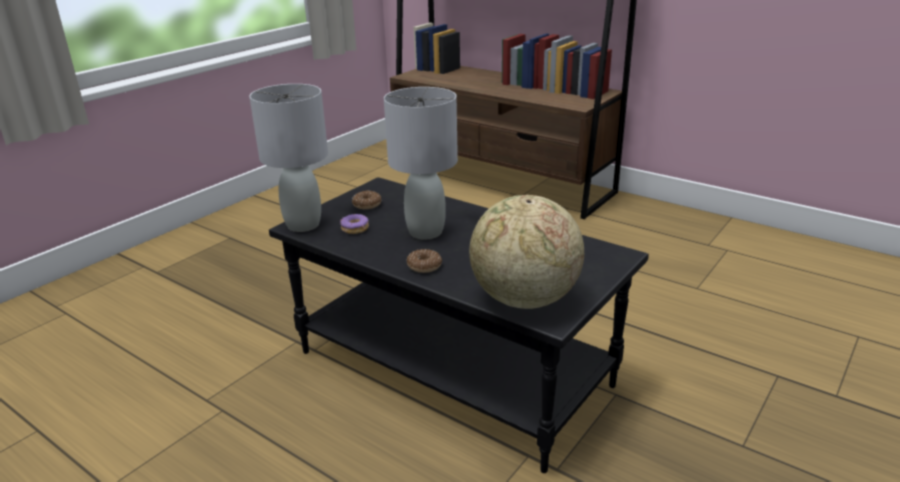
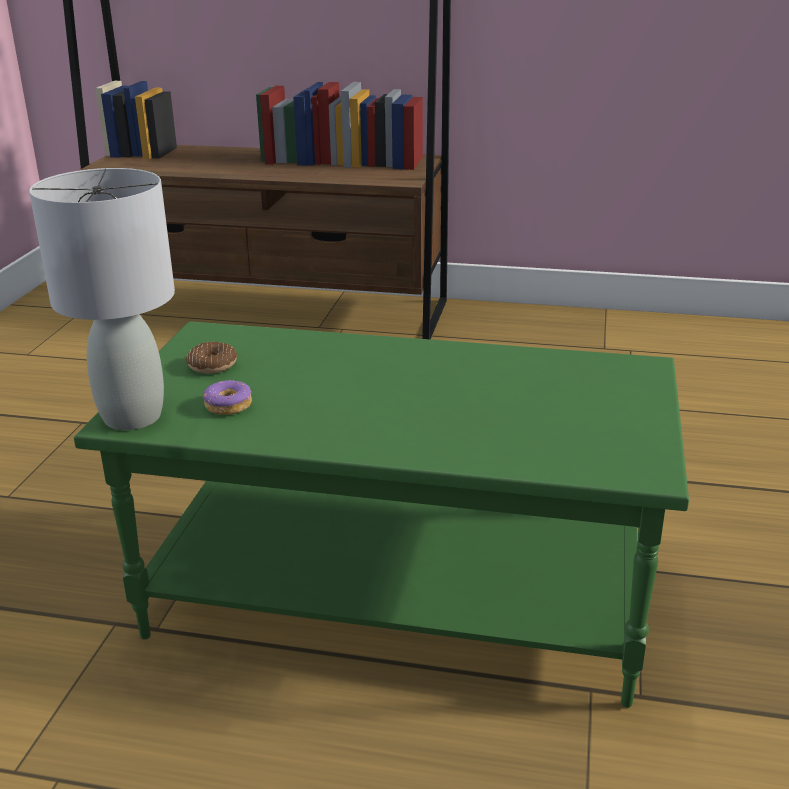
camera: 25 degrees left, 0 degrees up
(424, 266) = (395, 439): donut -> none
(425, 232) = (346, 388): grey table lamp -> none
(455, 368) = (400, 594): black coffee table -> green coffee table
(523, 299) = (583, 454): globe -> none

